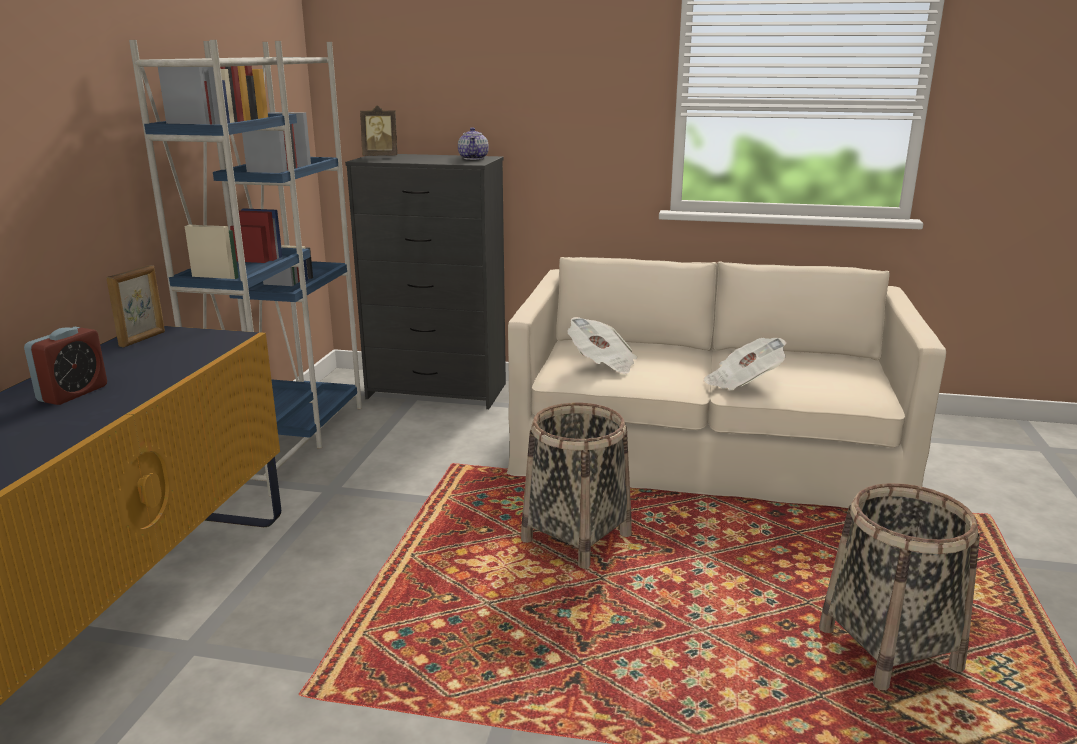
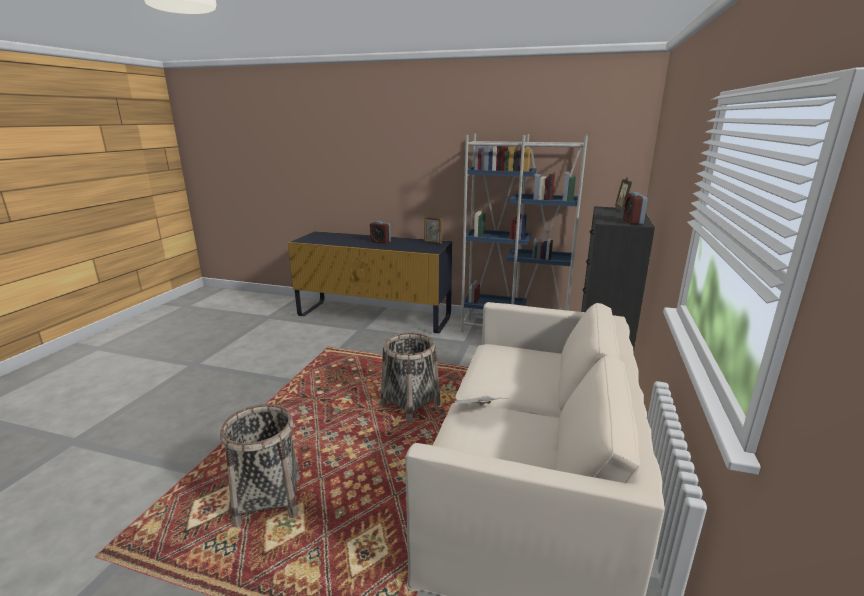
camera: 95 degrees right, 0 degrees up
(473, 158) = (632, 222): teapot -> alarm clock
(602, 363) = (510, 360): newspaper -> none

